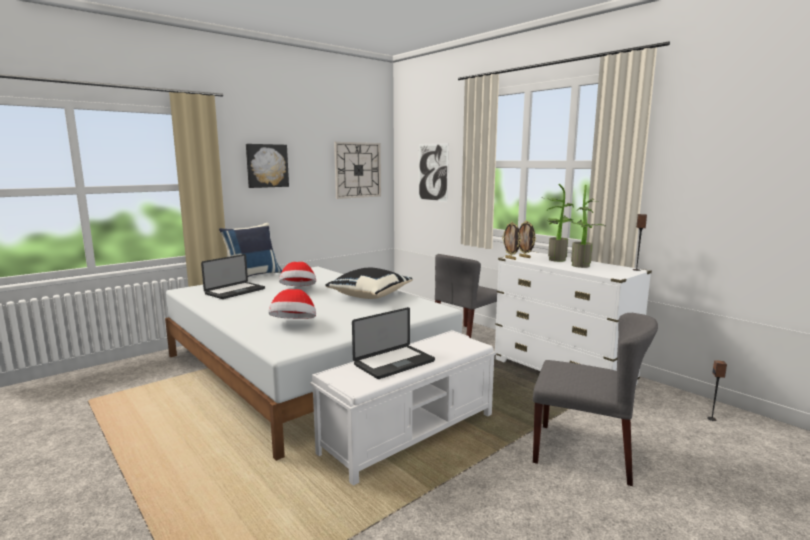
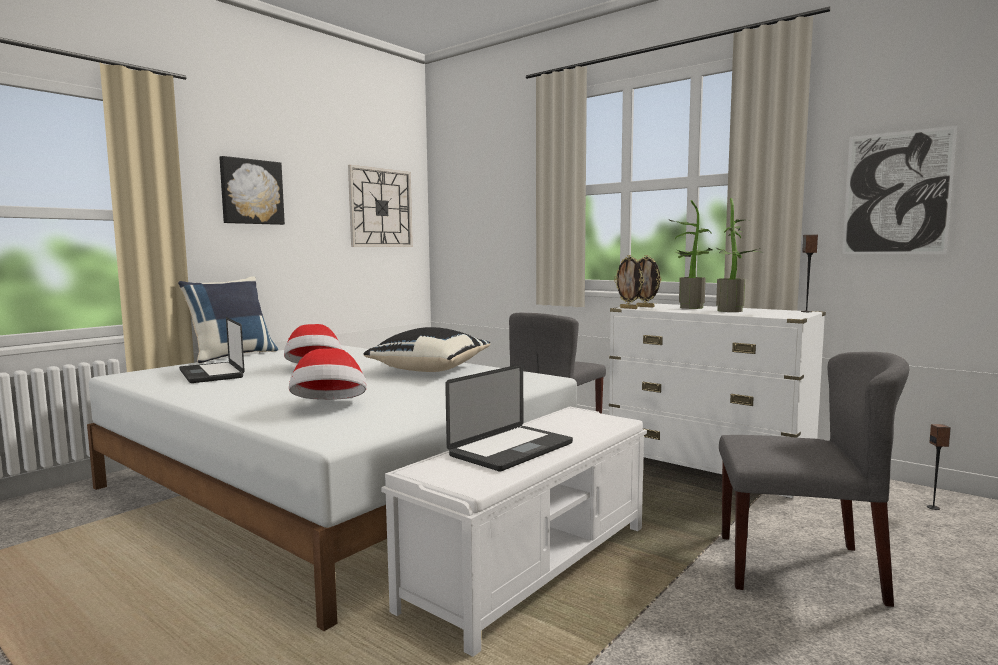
camera: 10 degrees left, 5 degrees down
(235, 291) = (211, 374): laptop -> laptop turned 120 degrees clockwise
(432, 172) = (488, 210): picture -> picture (896, 193)

